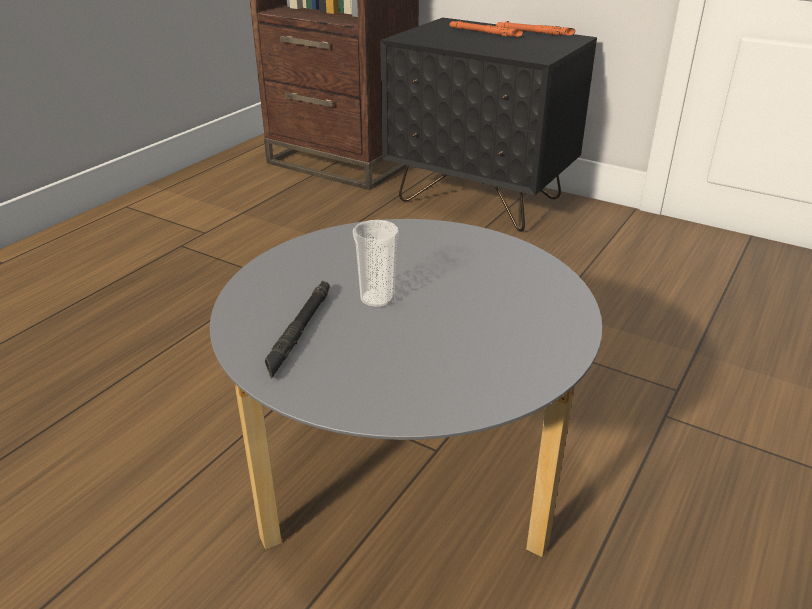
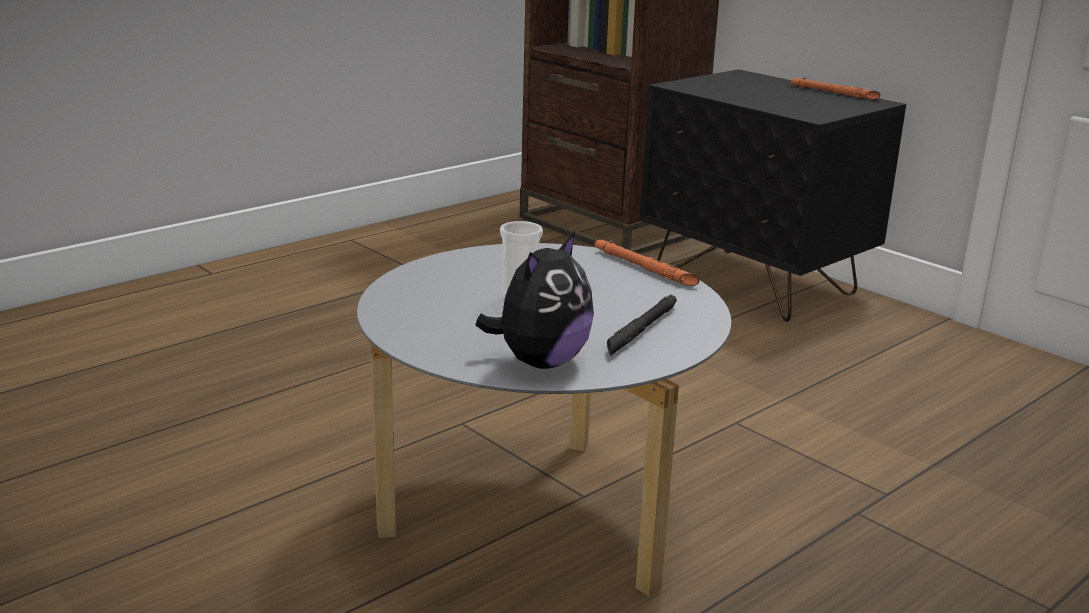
camera: 15 degrees right, 10 degrees down
(299, 332) = (436, 310): black flashlight -> black flashlight (641, 330)
(445, 387) = (540, 362): none -> plush toy
(485, 32) = (774, 88): orange flashlight -> orange flashlight (644, 268)

